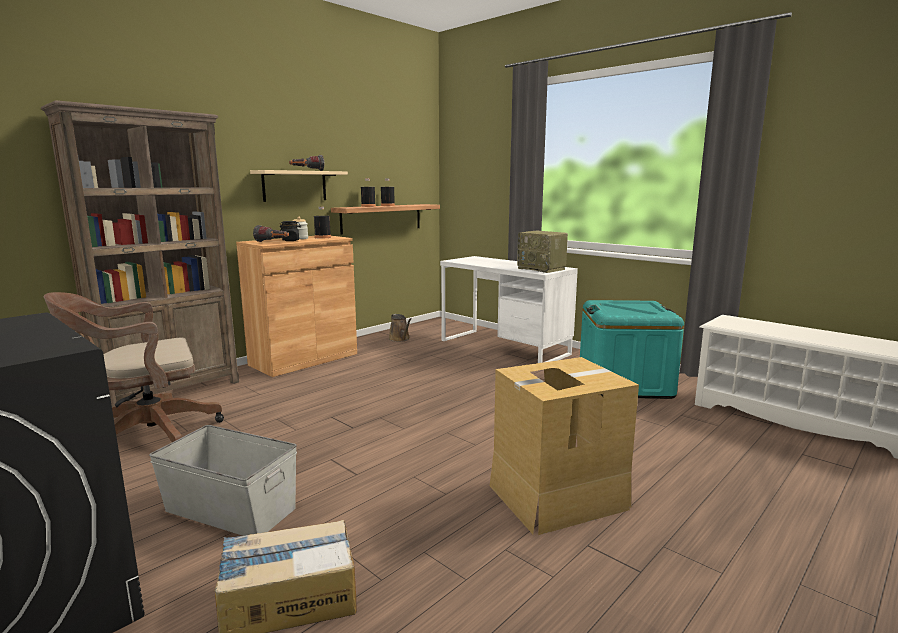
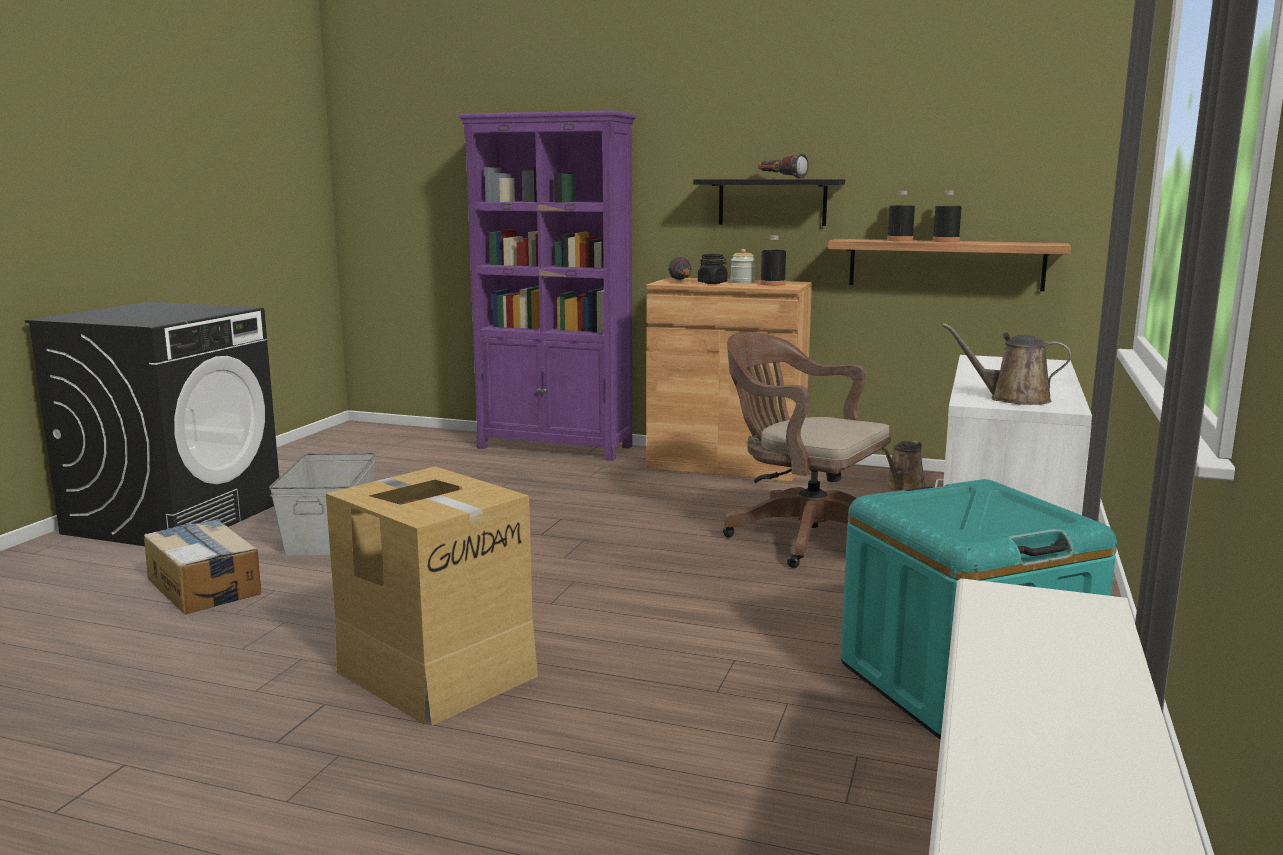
camera: 65 degrees right, 0 degrees up
(144, 435) = (448, 469): brown office chair -> brown office chair (802, 536)
(171, 391) = (555, 447): brown bookcase -> purple bookcase
(294, 186) = (772, 202): beige shelf -> black shelf
(542, 269) = (1013, 399): radio -> brown watering can

